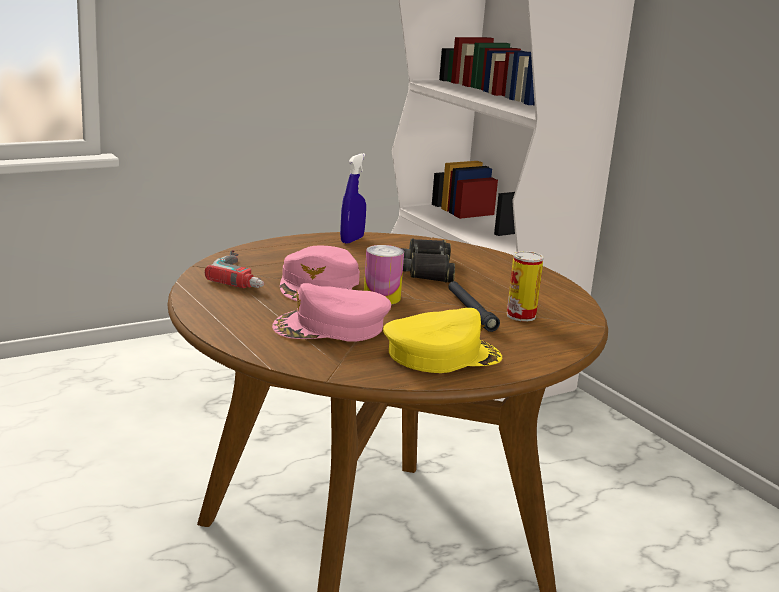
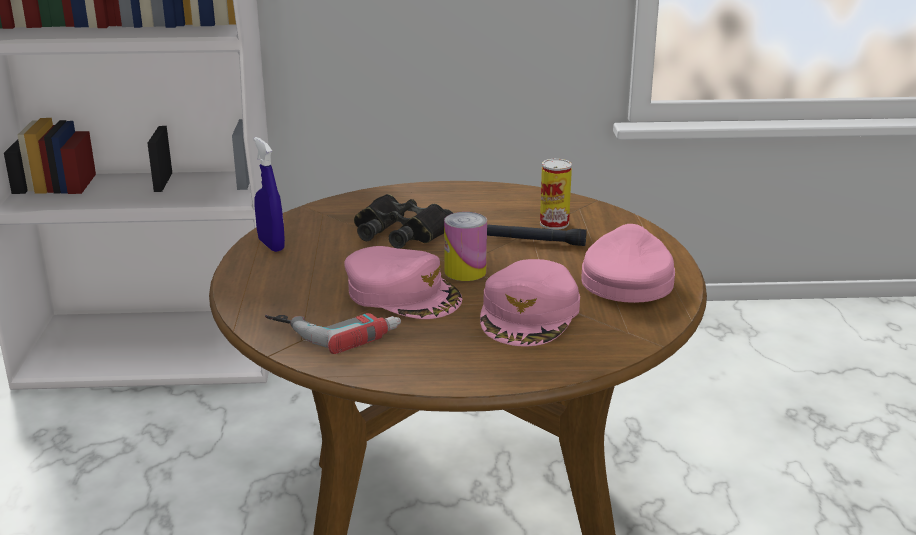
camera: 60 degrees left, 5 degrees up
(441, 354) = (626, 279): yellow cap -> pink cap

